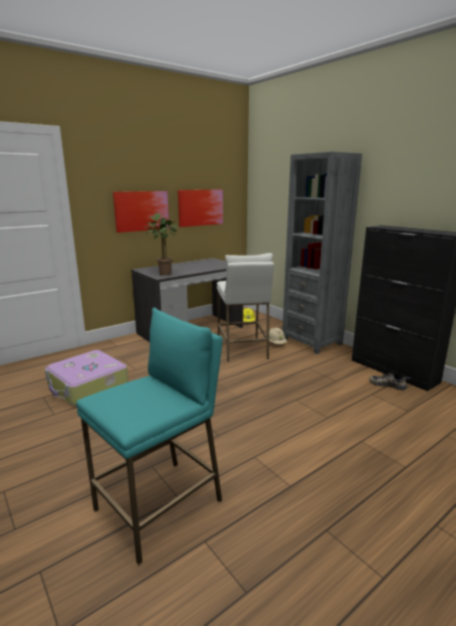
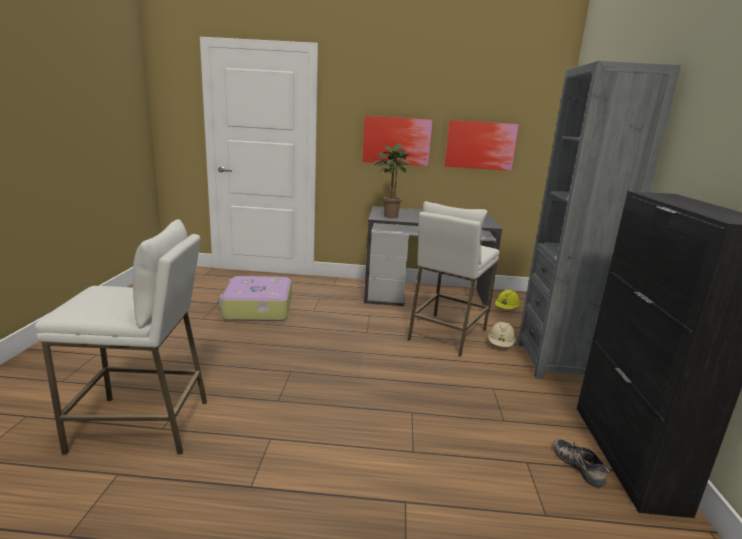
camera: 40 degrees right, 0 degrees up
(160, 505) = (142, 425): turquoise stool -> white stool

